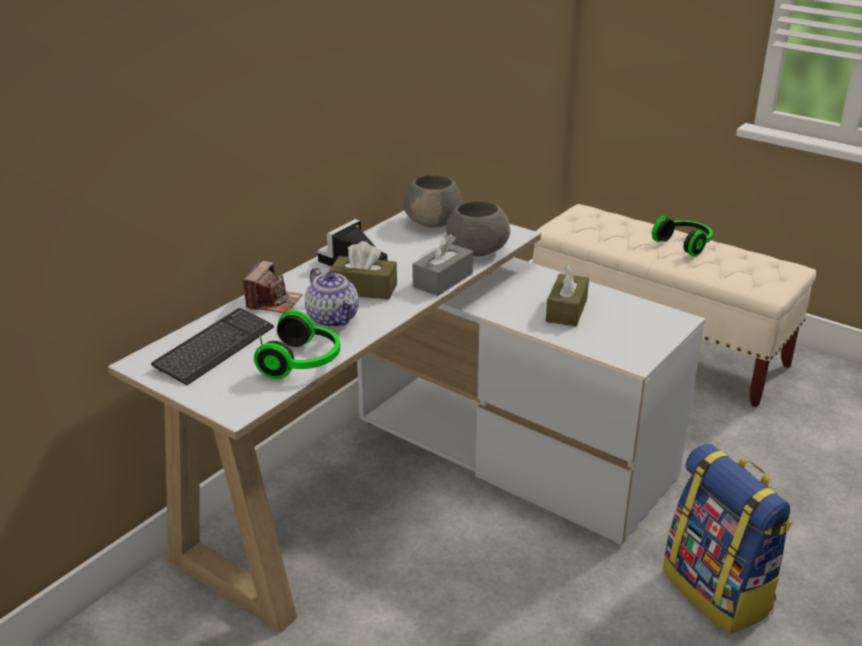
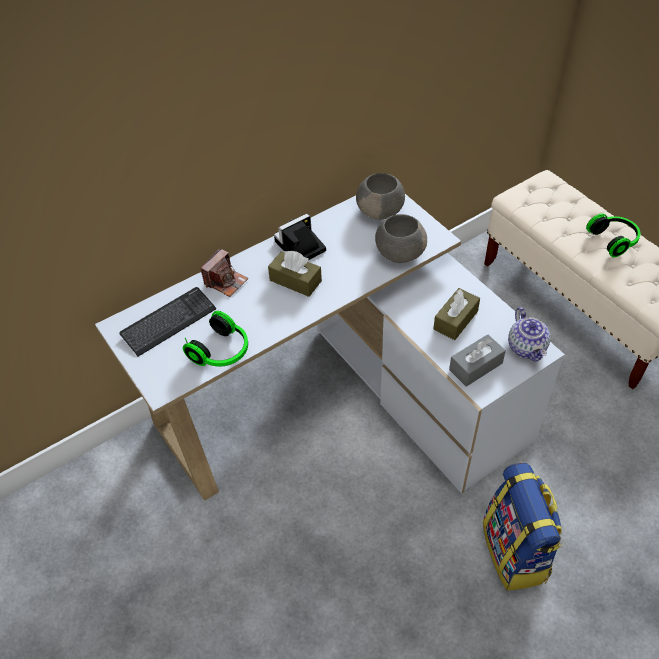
camera: 20 degrees right, 20 degrees up
(333, 318) = (261, 309): teapot -> teapot (527, 348)
(443, 280) = (358, 283): grey tissue box -> grey tissue box (475, 366)

